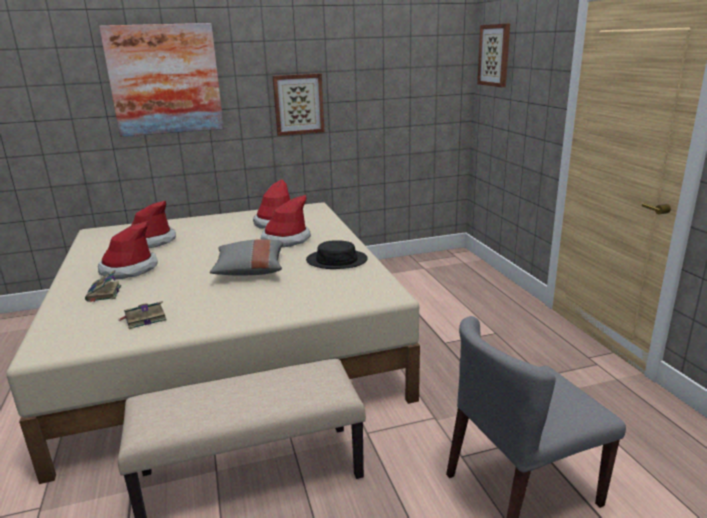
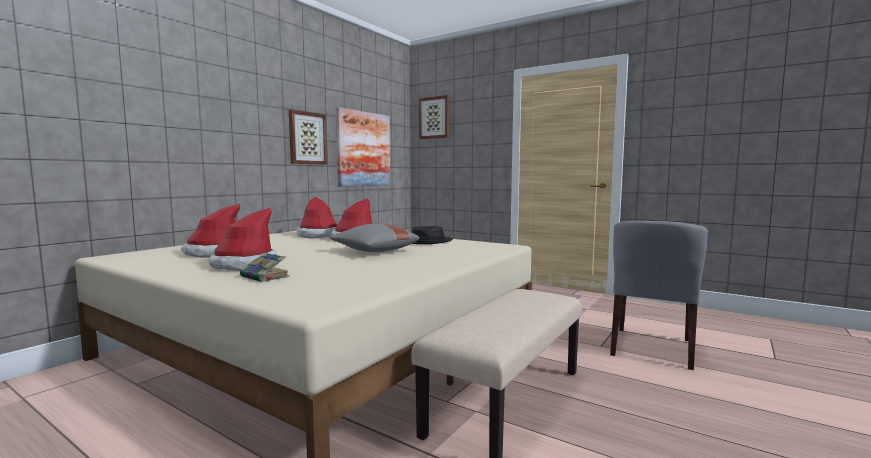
camera: 40 degrees left, 15 degrees down
(144, 318) = (361, 278): book -> none
(165, 80) = (195, 95): picture -> picture (364, 149)

